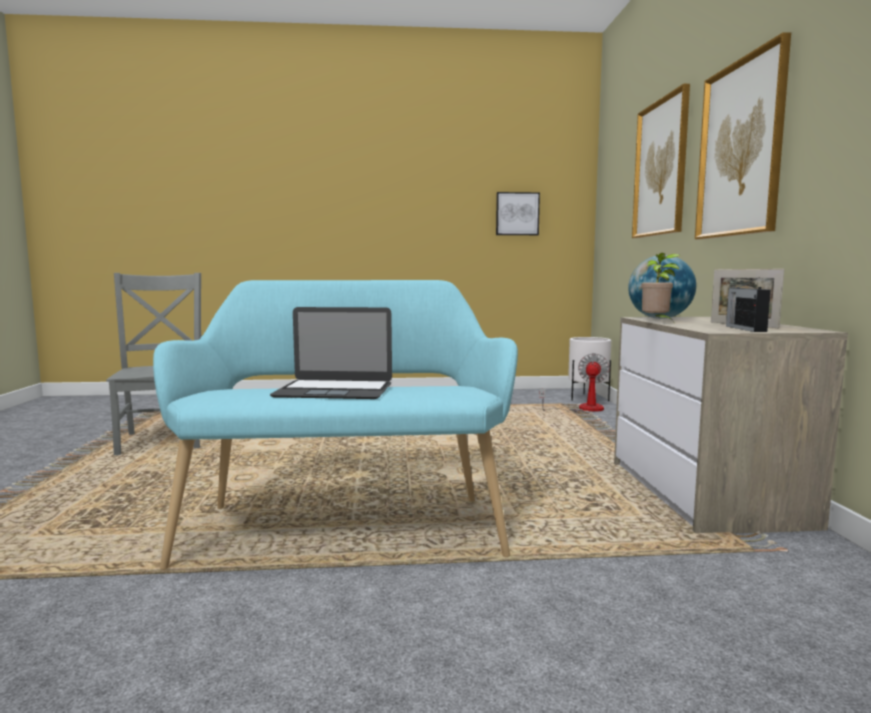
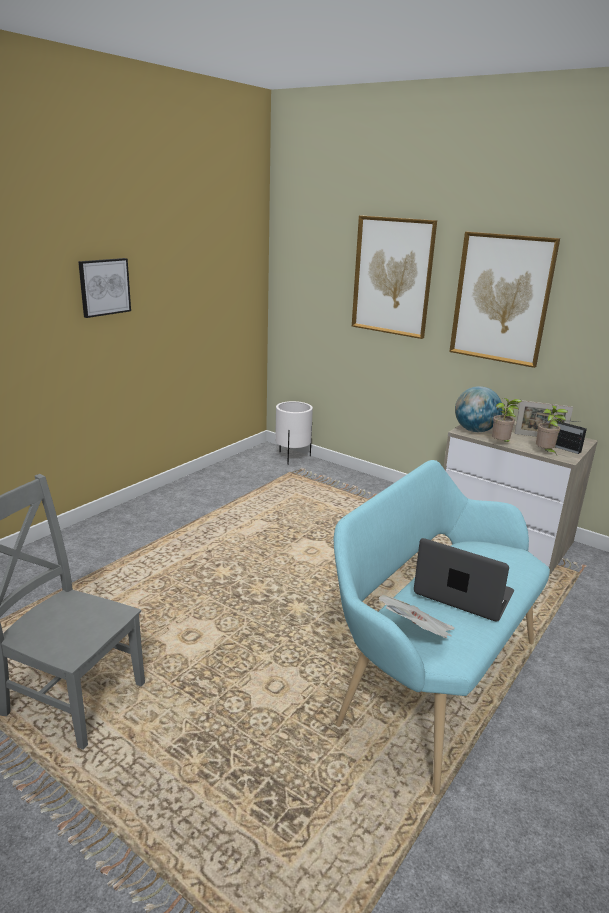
camera: 50 degrees left, 15 degrees up
(228, 390) = (416, 634): none -> newspaper
(334, 390) = (463, 593): laptop -> laptop turned 105 degrees counterclockwise
(517, 214) = (215, 288): picture -> picture (104, 287)
(582, 409) = (314, 474): fan -> none
(697, 328) = (545, 453): none -> potted plant

